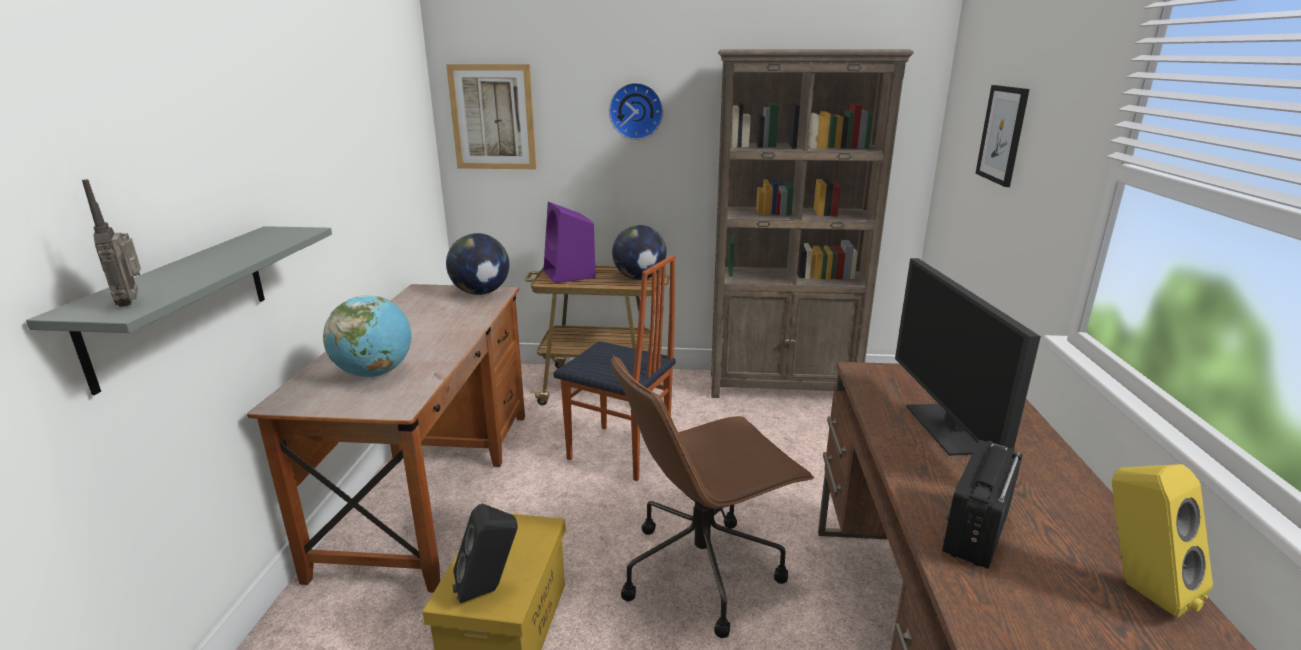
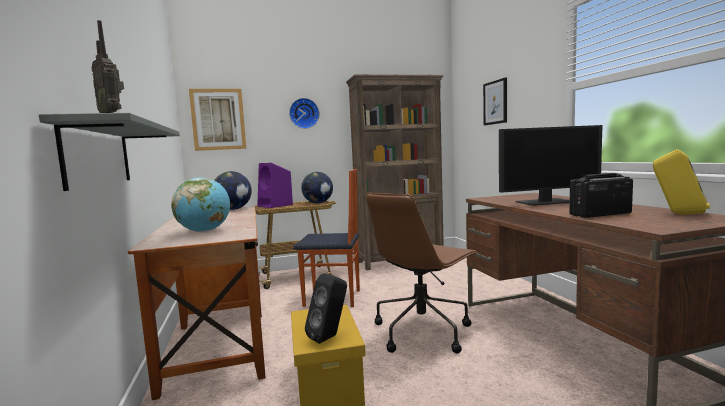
camera: 20 degrees left, 15 degrees down
(954, 429) = (546, 202): monitor -> monitor turned 75 degrees counterclockwise
(976, 531) = (599, 214): radio -> radio turned 60 degrees clockwise

